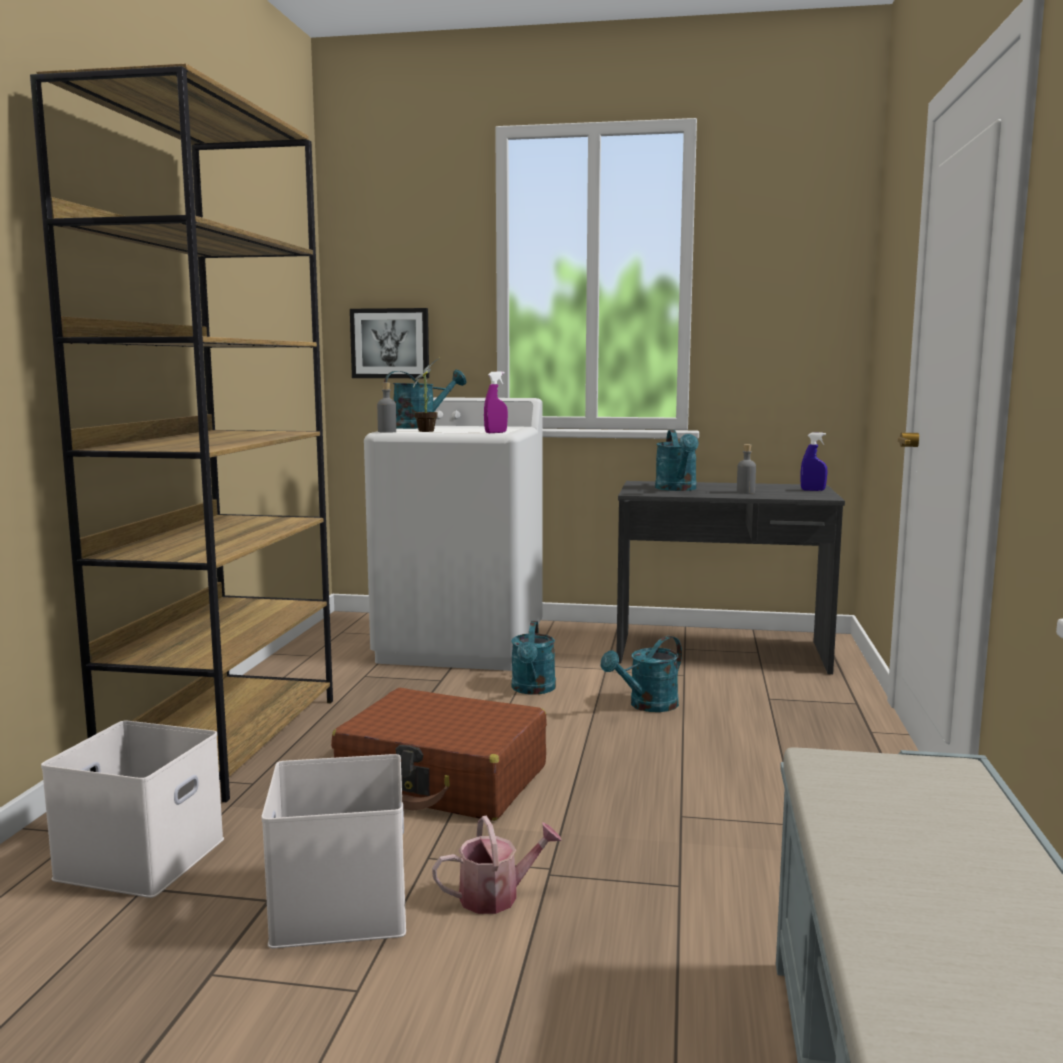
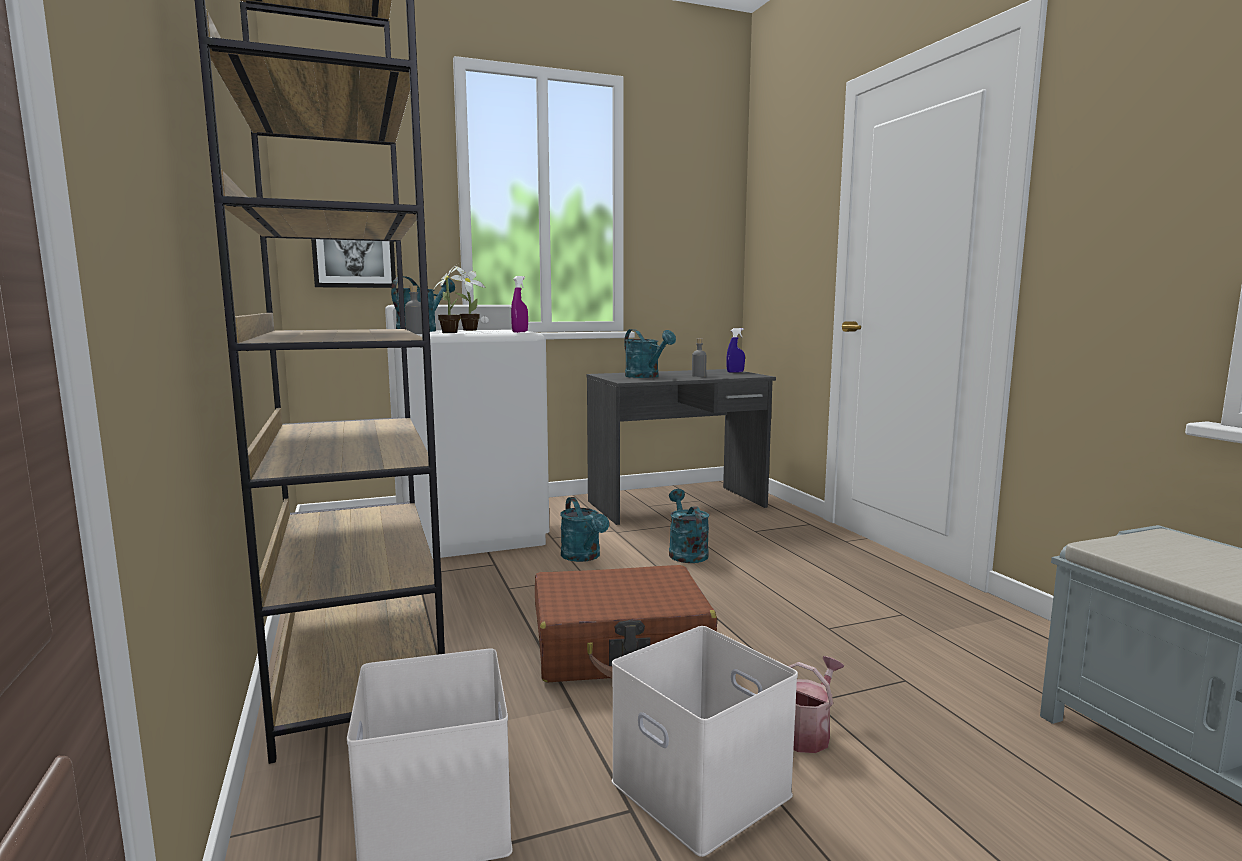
camera: 30 degrees left, 0 degrees up
(468, 427) = (467, 330): none -> potted plant
(647, 706) = (686, 552): turquoise watering can -> turquoise watering can turned 150 degrees clockwise

